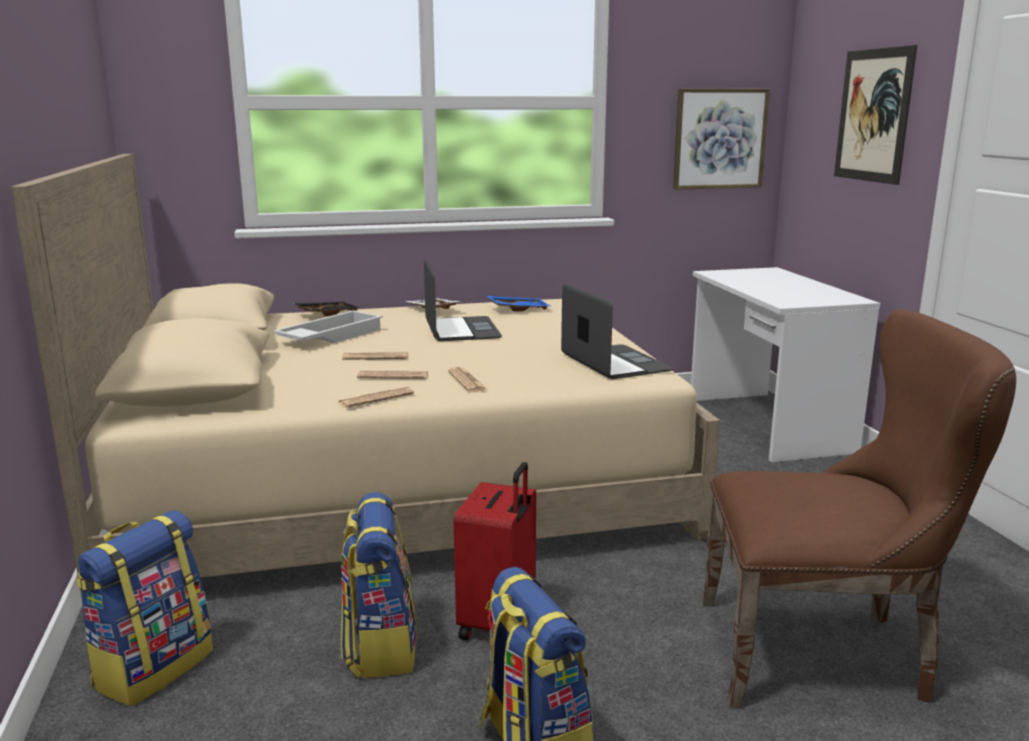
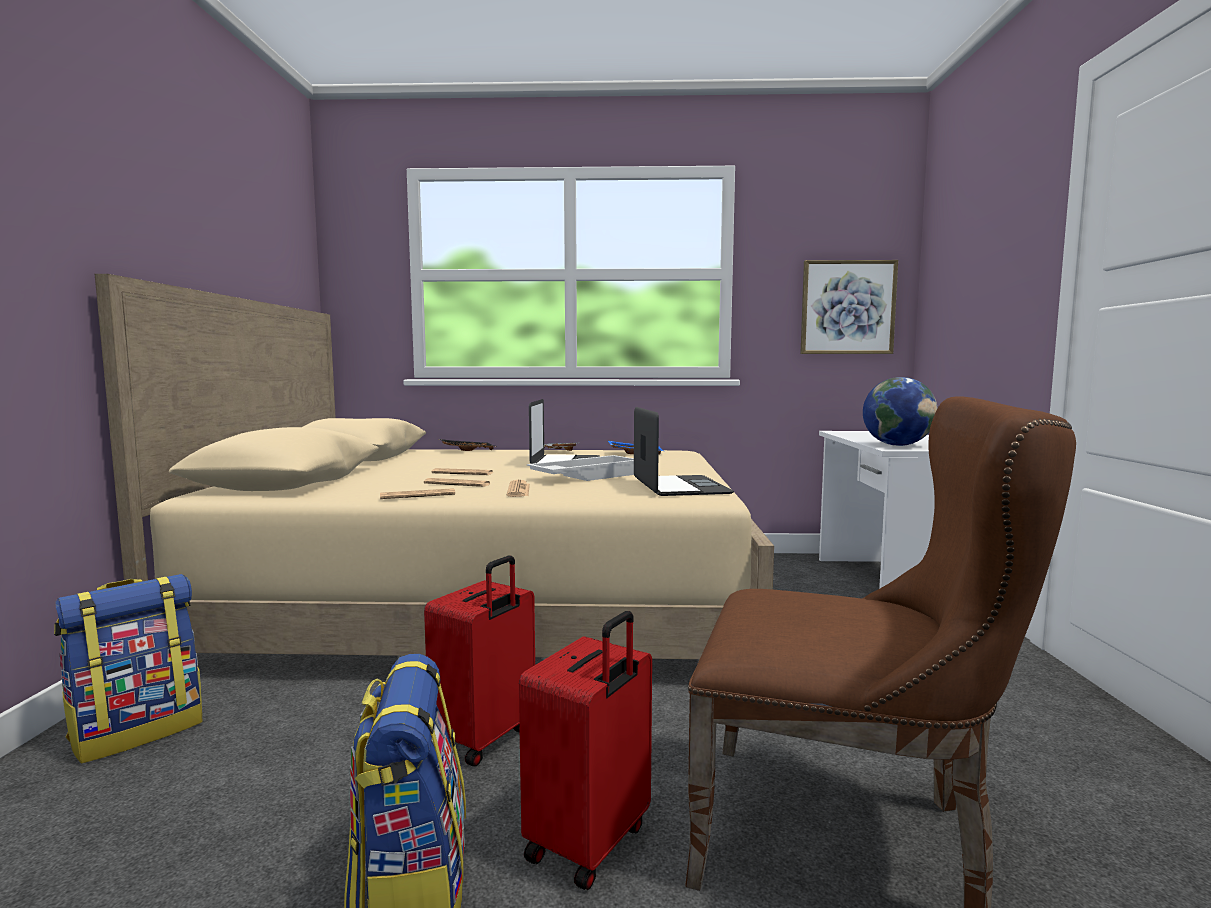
camera: 15 degrees right, 10 degrees down
(330, 336) = (447, 461): white tray -> white tray (585, 476)
(379, 646) = (350, 743): backpack -> none
(644, 690) = (590, 843): none -> red suitcase
(786, 297) = (897, 445): none -> globe
(873, 115) = (992, 262): picture -> none

